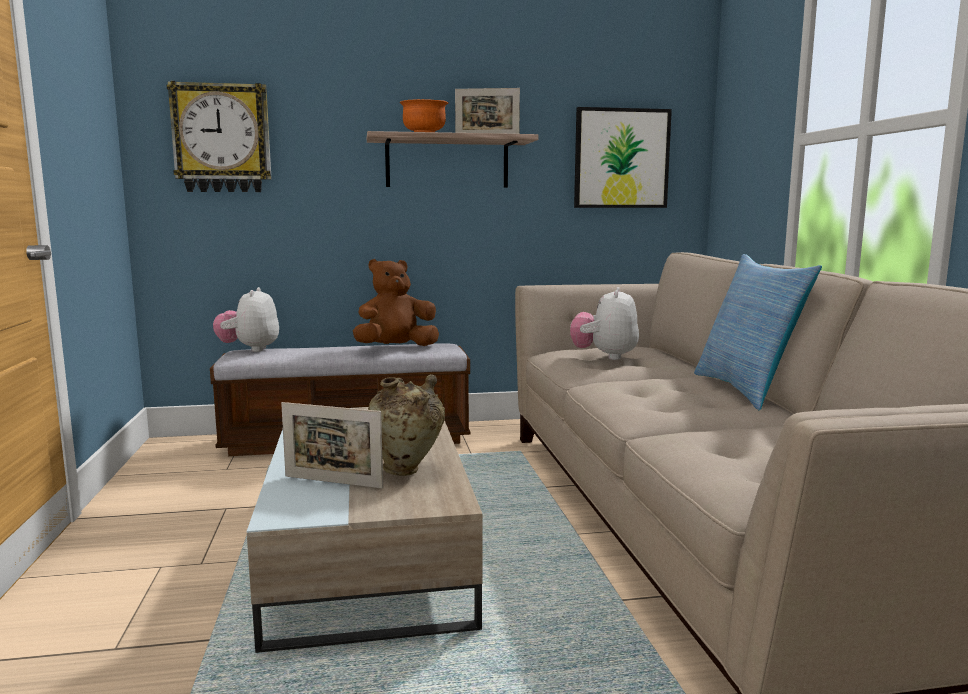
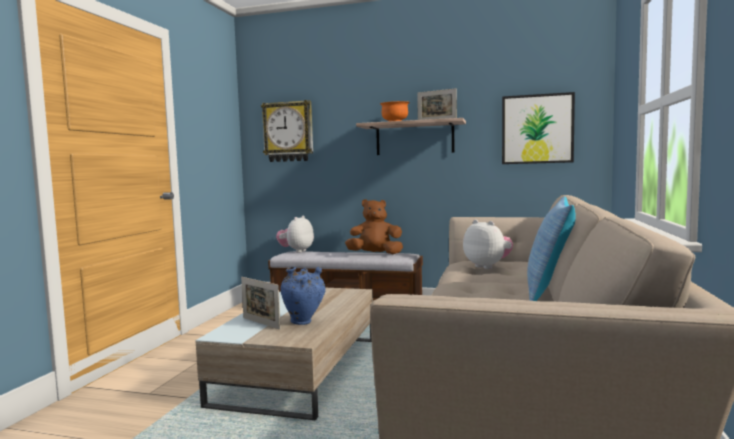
camera: 25 degrees right, 5 degrees down
(407, 471) = (304, 322): beige vase -> blue vase
(604, 356) = (488, 266): plush toy -> plush toy turned 105 degrees clockwise

